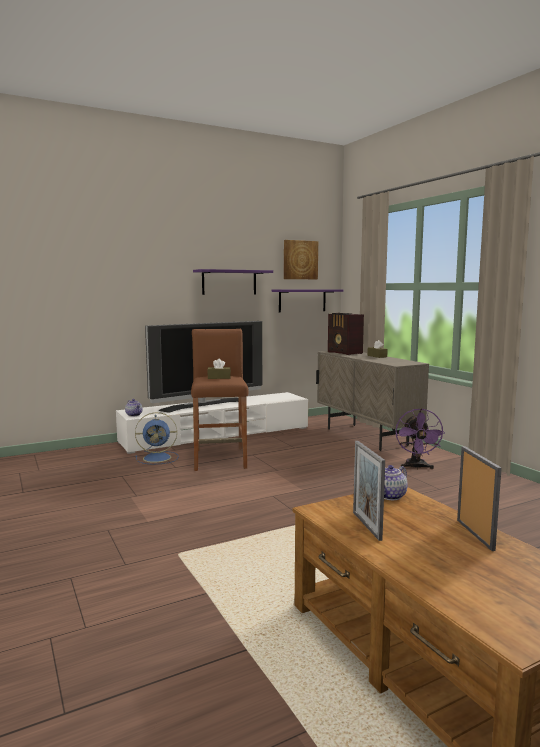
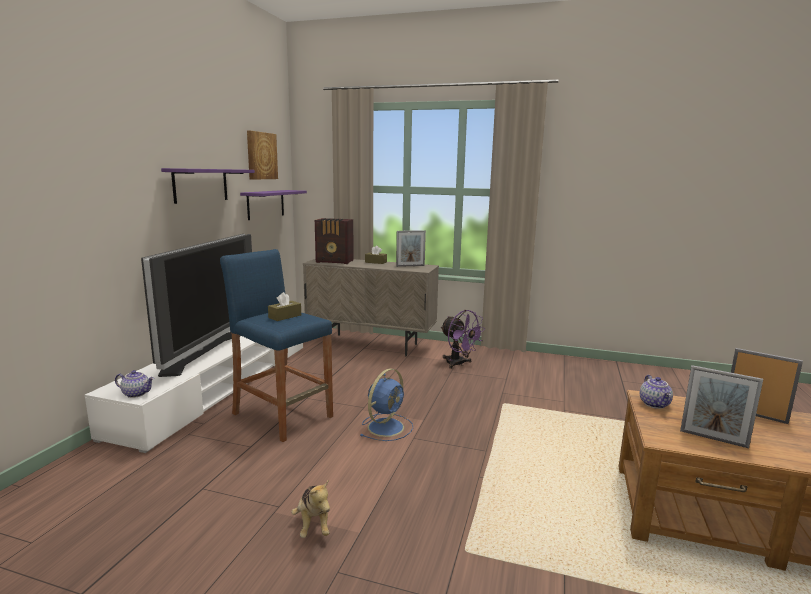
camera: 45 degrees left, 5 degrees up
(135, 509) = (313, 524): none -> plush toy
(158, 458) = (203, 442): blue fan -> blue fan (387, 426)
(220, 459) = (282, 415): brown stool -> blue stool
(398, 361) = (410, 266): none -> picture frame

